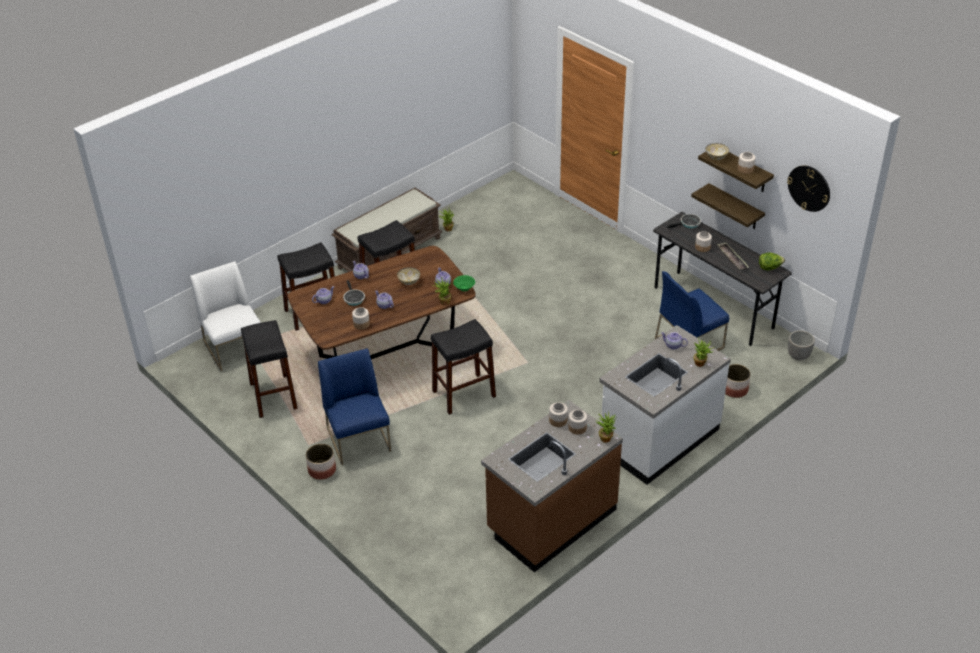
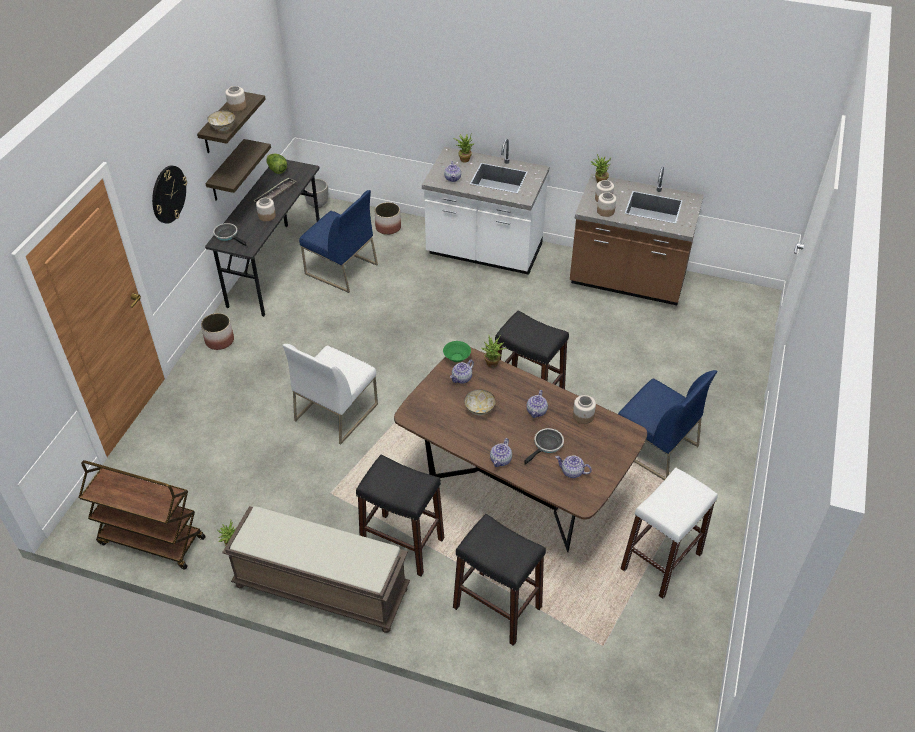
camera: 120 degrees left, 5 degrees up
(235, 348) = (621, 657): white chair -> white chair (336, 411)
(273, 396) = (661, 561): black stool -> white stool
(322, 470) = (716, 456): planter -> planter (220, 340)
(359, 440) = (654, 447): blue chair -> blue chair turned 90 degrees counterclockwise
(478, 201) = (151, 541): none -> brown cart
(809, 188) = (257, 63): wall clock -> wall clock (168, 194)

